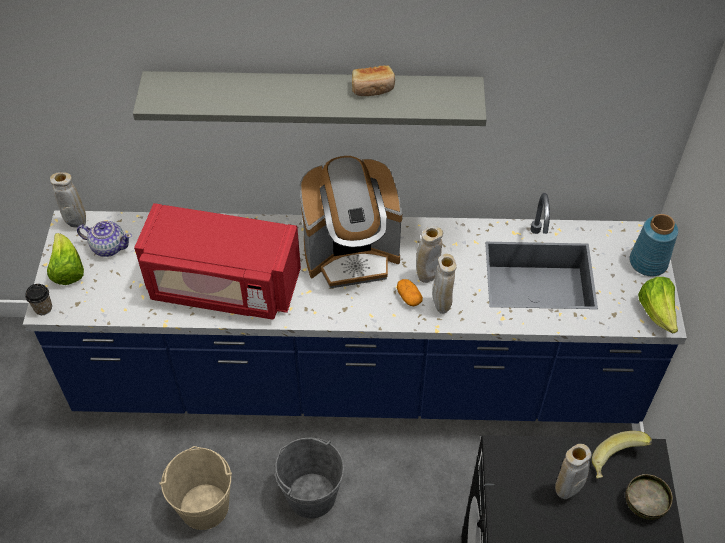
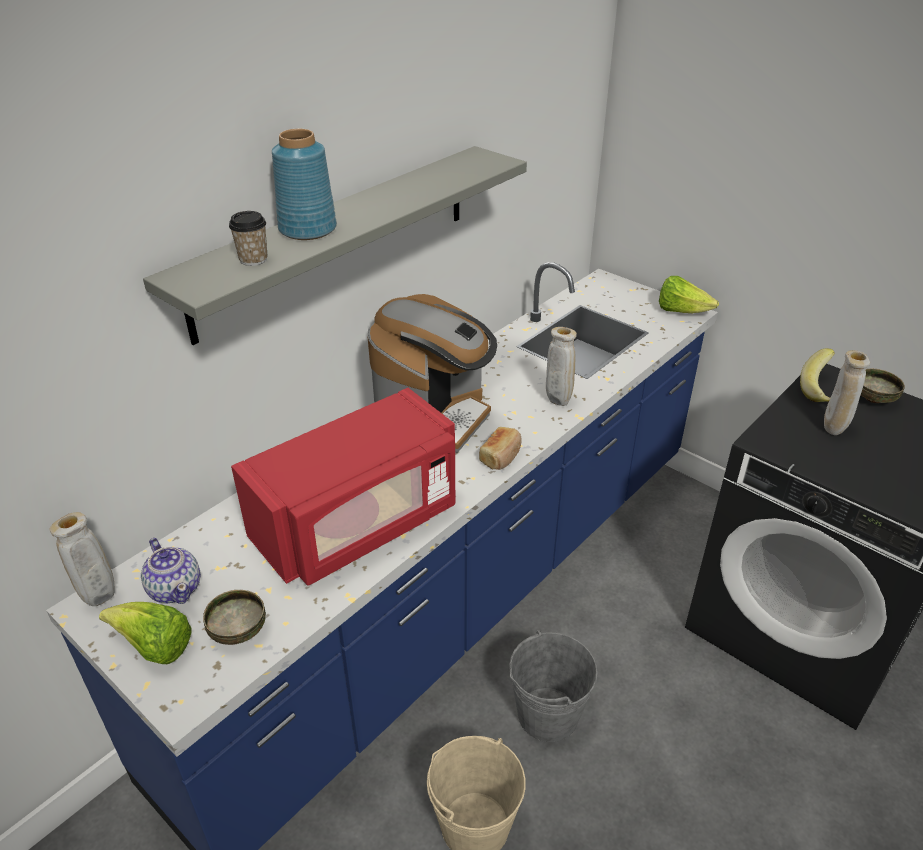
camera: 50 degrees left, 15 degrees down
(43, 308) = (178, 706): cup -> cup (253, 259)
(103, 294) = (237, 631): none -> bowl
(108, 246) = (175, 588): teapot -> teapot turned 90 degrees clockwise
(372, 88) = (406, 185): bread -> bread (501, 456)
(409, 297) = (526, 414): potato -> none
(426, 277) = (515, 393): beige vase -> none
(648, 263) = (630, 292): blue vase -> blue vase (308, 229)

